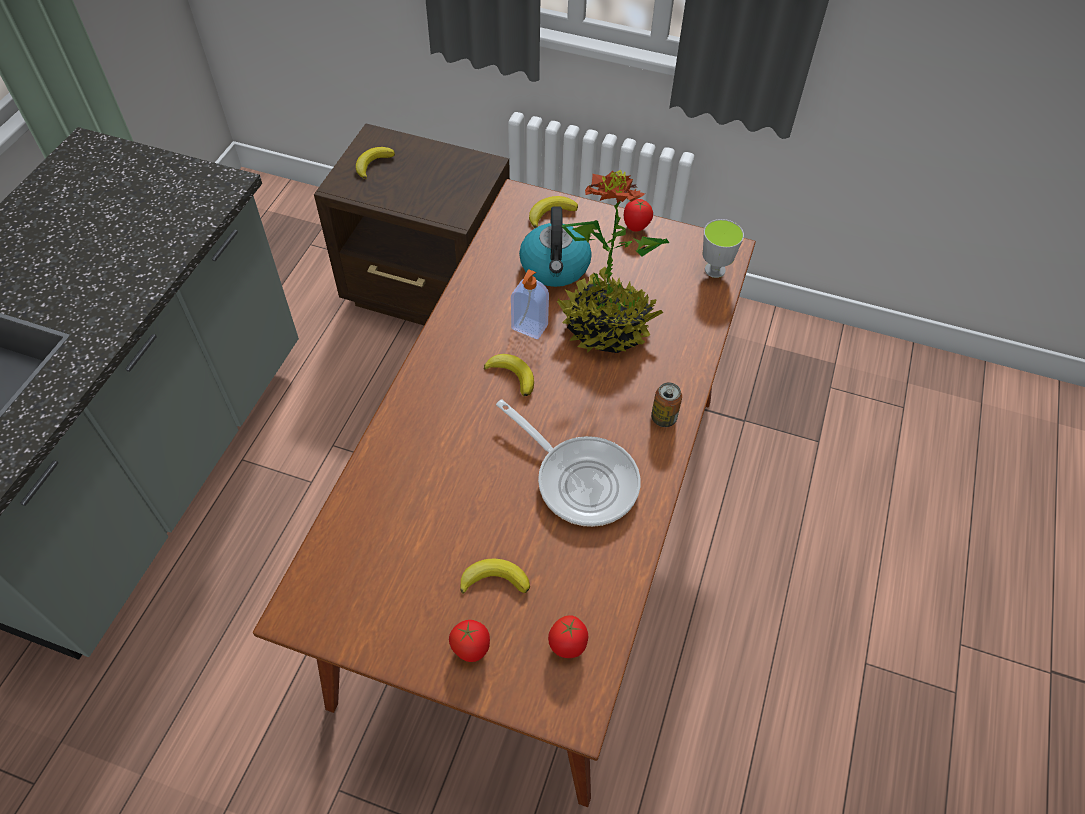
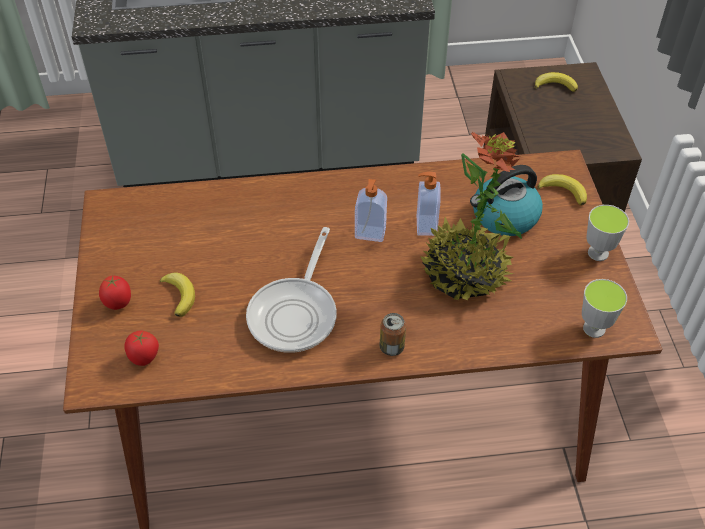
camera: 65 degrees right, 5 degrees down
(512, 375) = (370, 234): banana -> soap dispenser
(636, 227) = (598, 253): tomato -> cup

